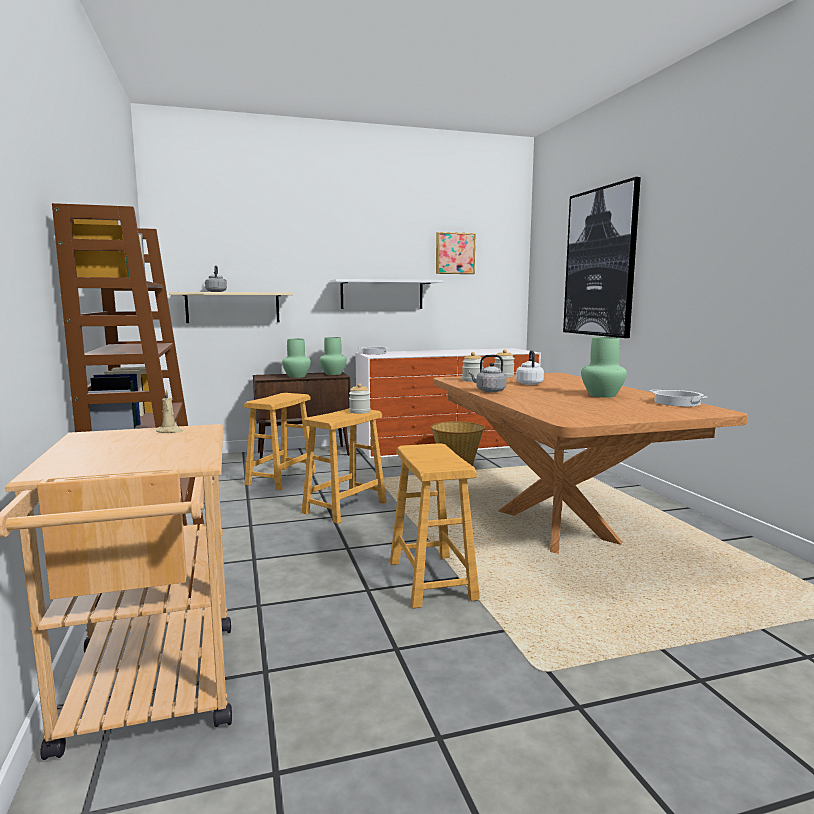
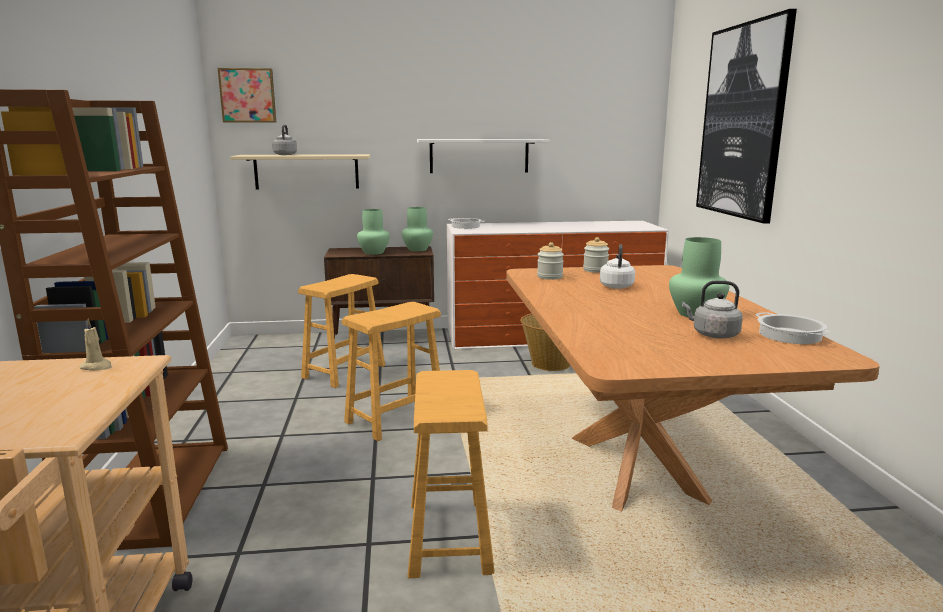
camera: 10 degrees right, 5 degrees up
(359, 412) = (413, 309): jar -> none
(454, 253) = (570, 105): picture -> picture (248, 95)
(489, 391) = (554, 298): grey kettle -> grey kettle (713, 335)

